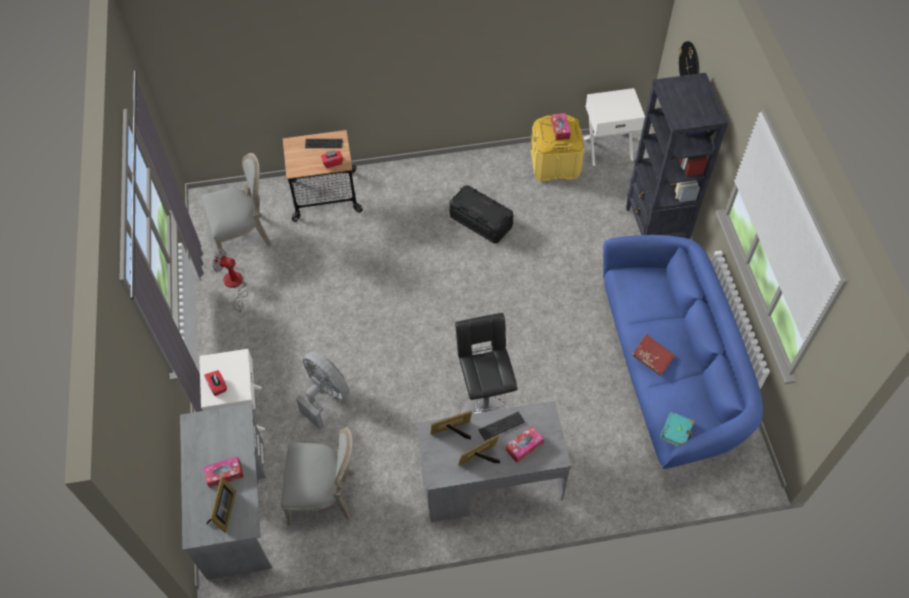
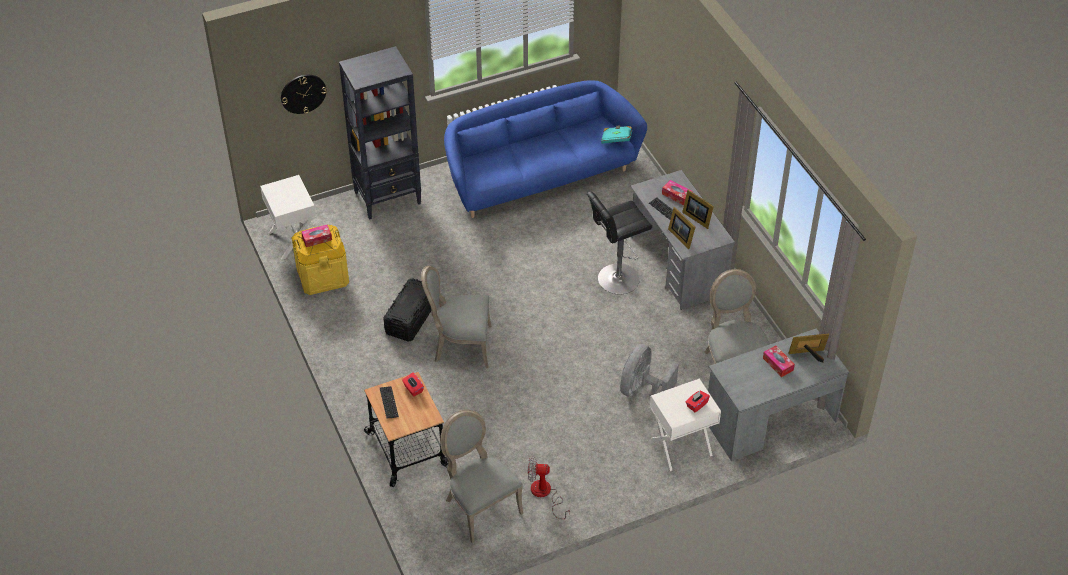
camera: 105 degrees left, 10 degrees down
(234, 285) = (545, 494): fan -> fan turned 90 degrees clockwise
(433, 254) = (460, 345): none -> grey chair
(652, 358) = (555, 157): red book -> none

